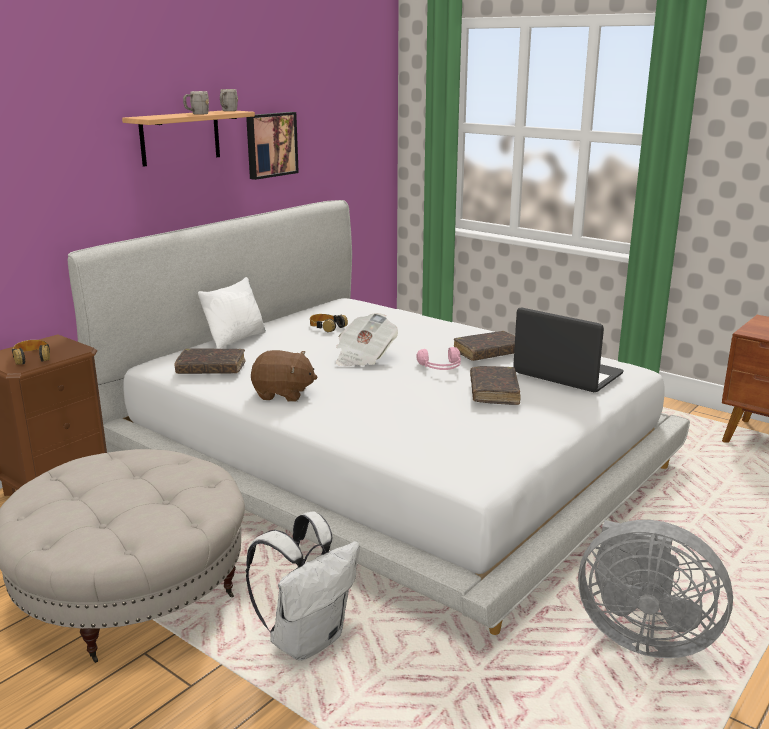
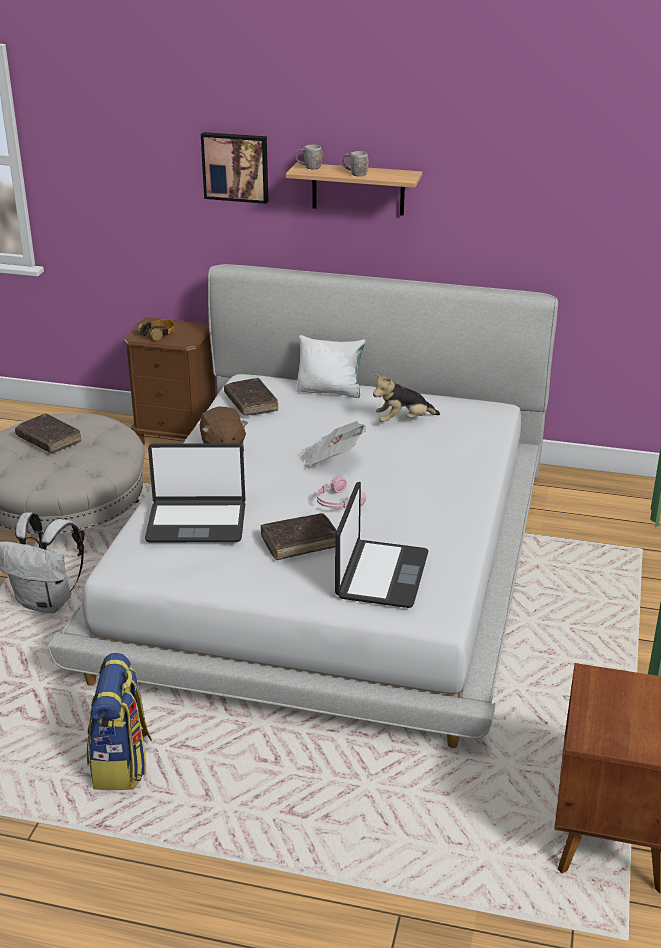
camera: 65 degrees right, 10 degrees up
(228, 111) = (404, 174): grey mug -> grey mug (309, 167)
(270, 144) = (477, 215): picture -> picture (236, 167)
(327, 327) = (403, 421): headphones -> plush toy
(429, 423) = (196, 522): none -> laptop
(488, 353) = (405, 519): brown book -> brown book (49, 440)
(641, 636) = (122, 764): grey fan -> backpack

